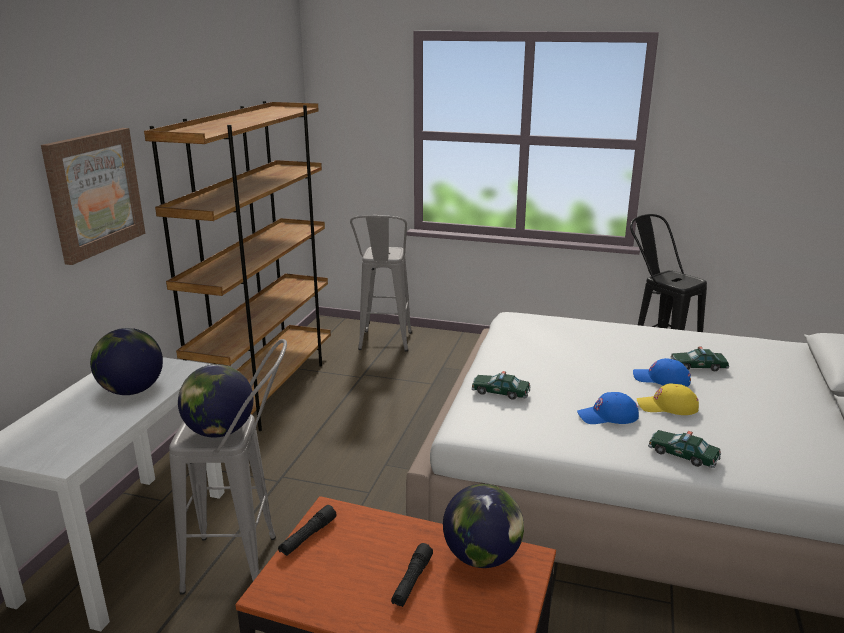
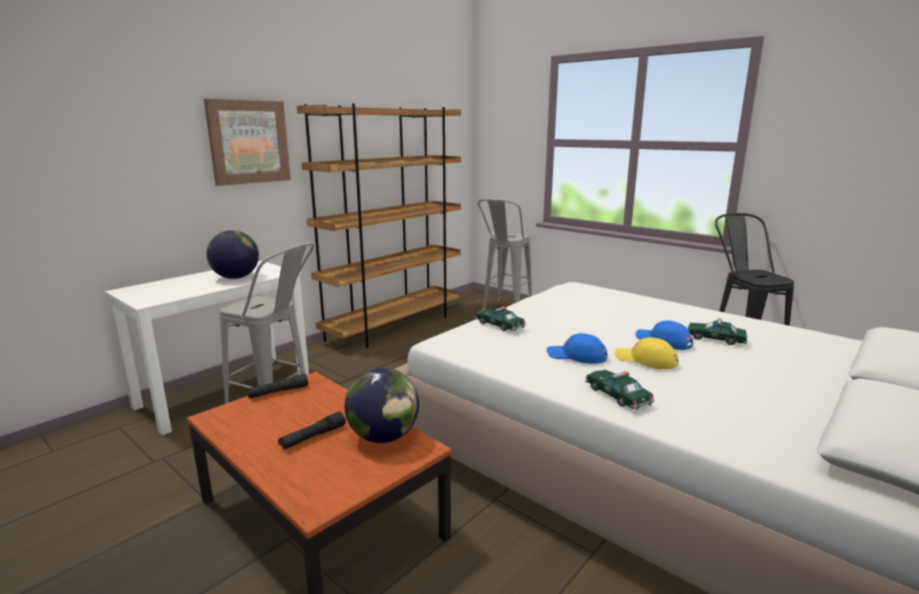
camera: 25 degrees right, 5 degrees down
(219, 431) = (259, 306): globe -> none

